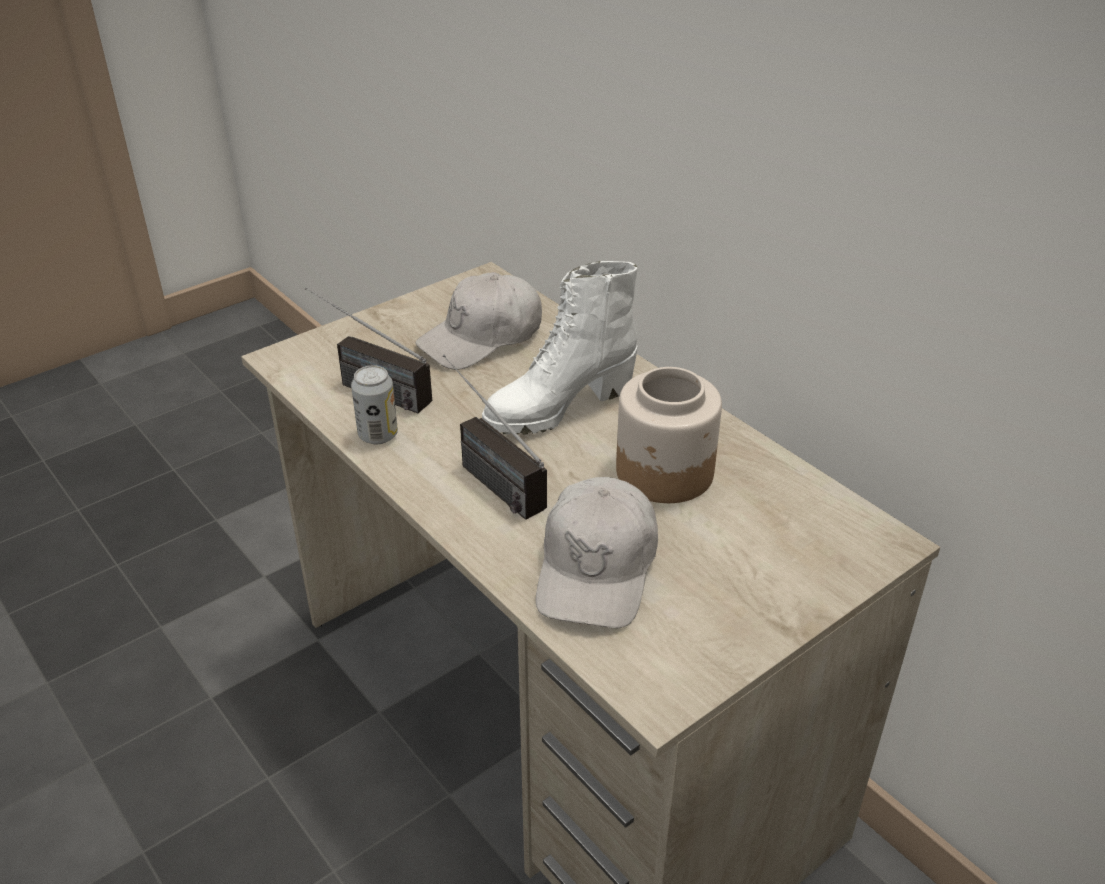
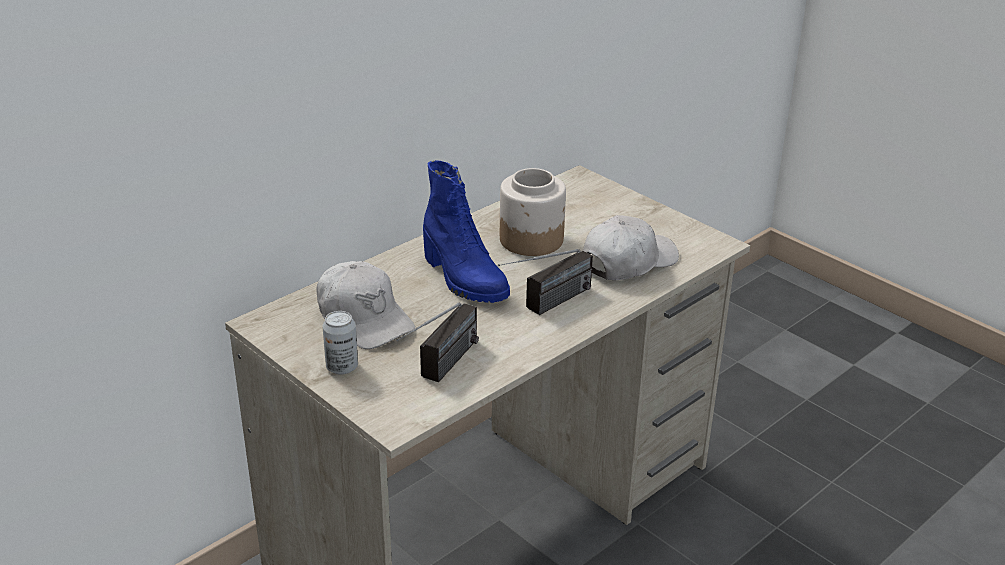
camera: 95 degrees left, 5 degrees down
(378, 435) = (507, 356): can -> can (342, 367)
(558, 408) = (463, 279): white boot -> blue boot
(597, 568) = (628, 262): white cap -> white cap turned 45 degrees counterclockwise

